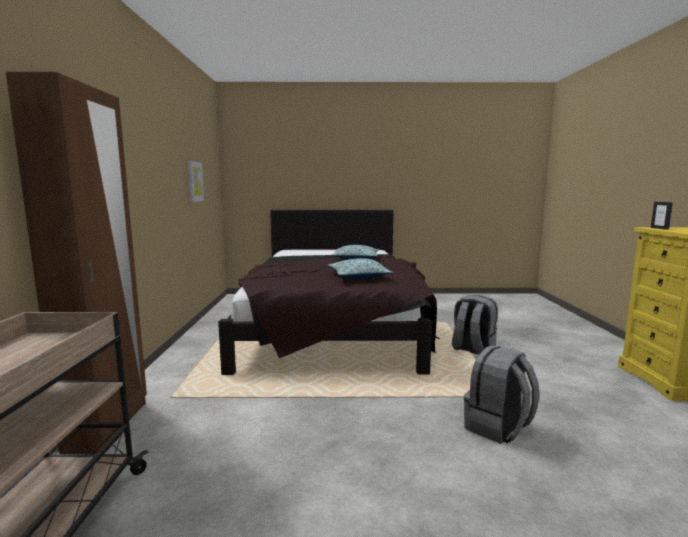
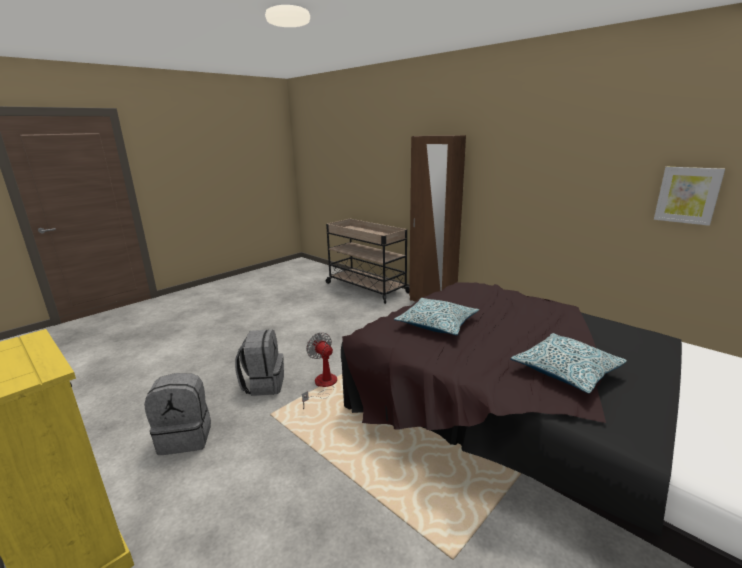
camera: 135 degrees right, 10 degrees up
(430, 396) = (322, 386): none -> fan
(472, 349) = (342, 480): grey backpack -> grey backpack (186, 437)
(659, 228) = (40, 367): picture frame -> none

